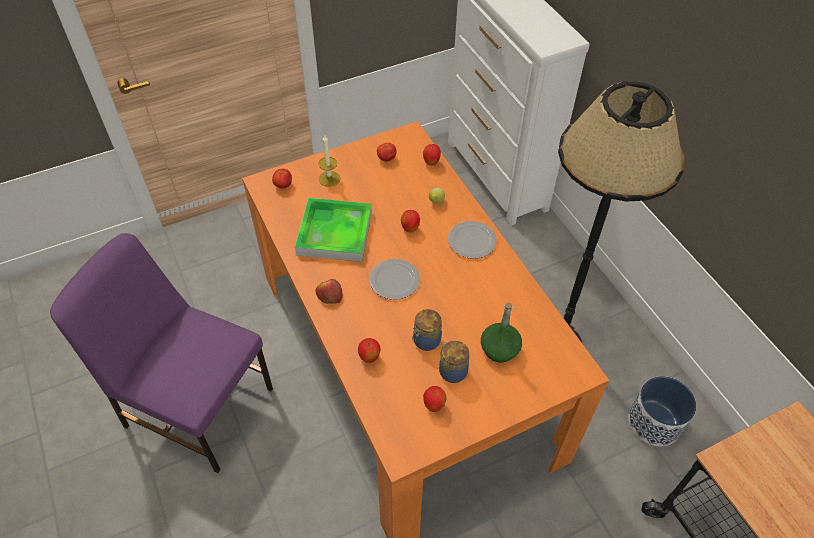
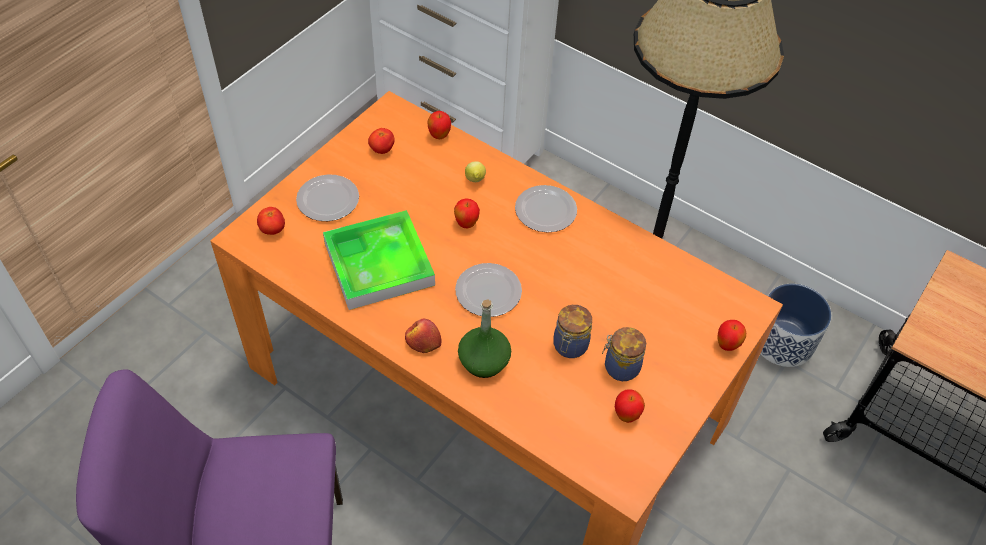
camera: 30 degrees left, 0 degrees up
(329, 178) = (327, 199): candle -> plate
(369, 358) = (519, 394): apple -> apple (727, 345)
(499, 349) = (654, 320): green bottle -> green bottle (483, 361)

